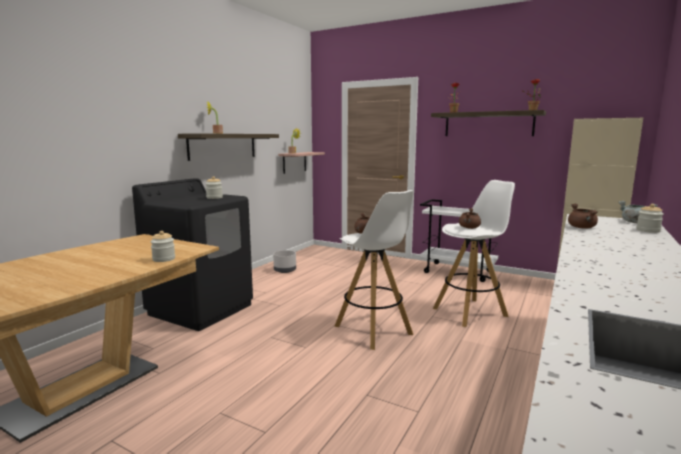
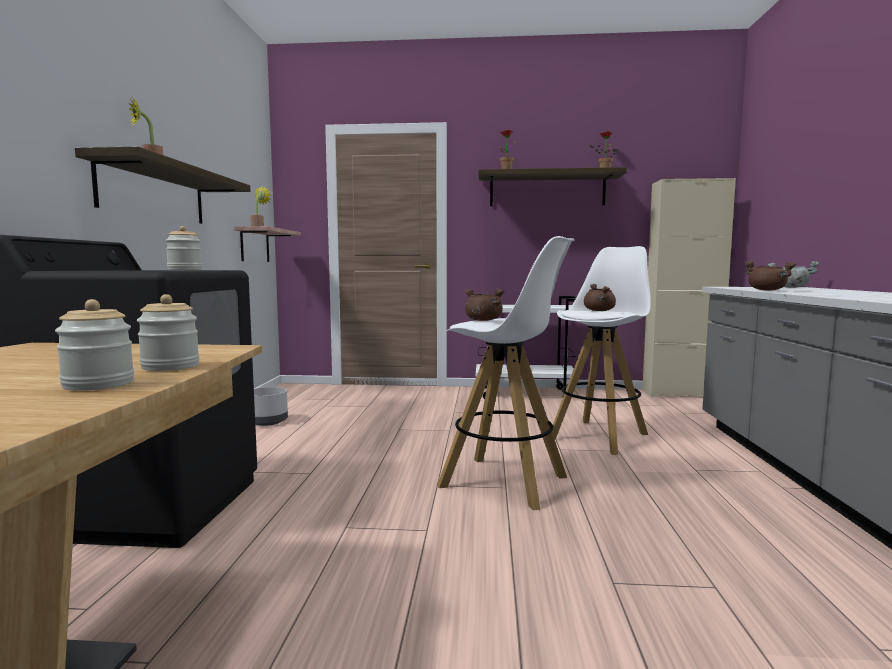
camera: 25 degrees left, 5 degrees down
(648, 230) = (831, 289): jar -> jar (98, 384)

